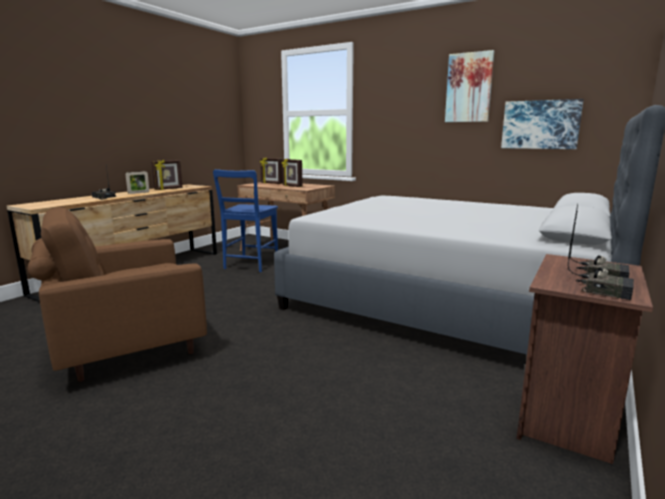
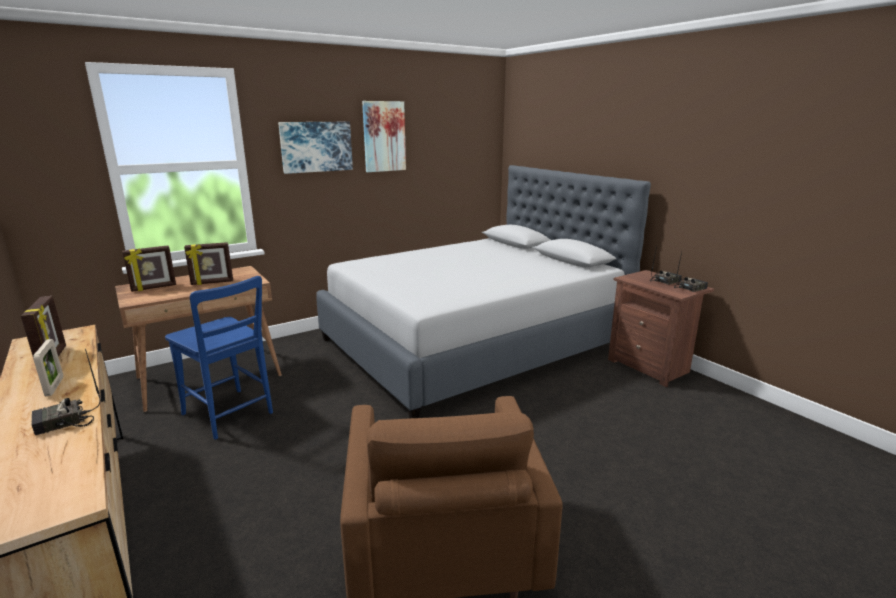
camera: 65 degrees left, 5 degrees up
(540, 124) = (443, 170): picture -> picture (316, 146)

